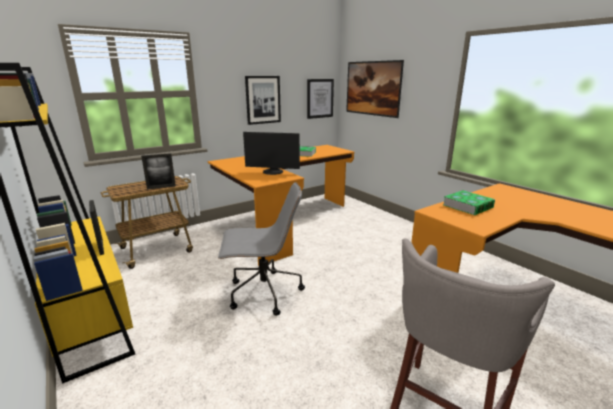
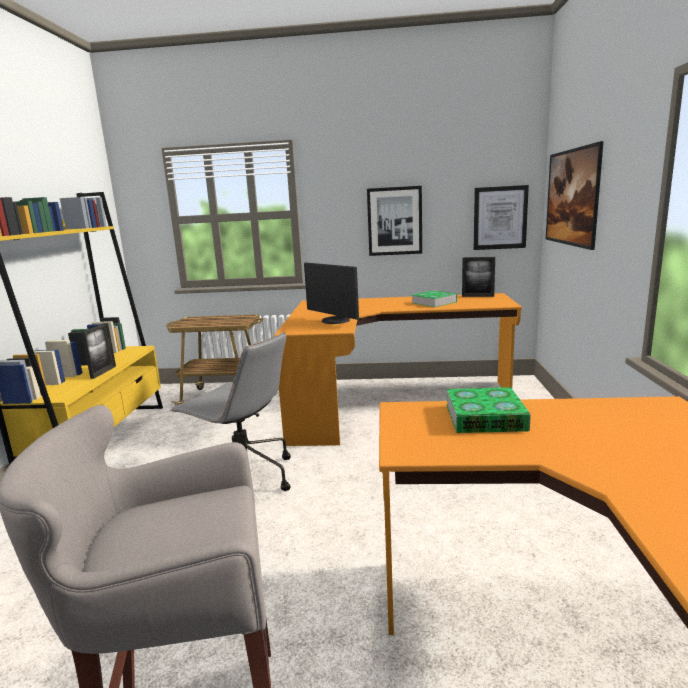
camera: 40 degrees right, 5 degrees down
(161, 187) = (220, 324): picture frame -> picture frame (478, 296)

